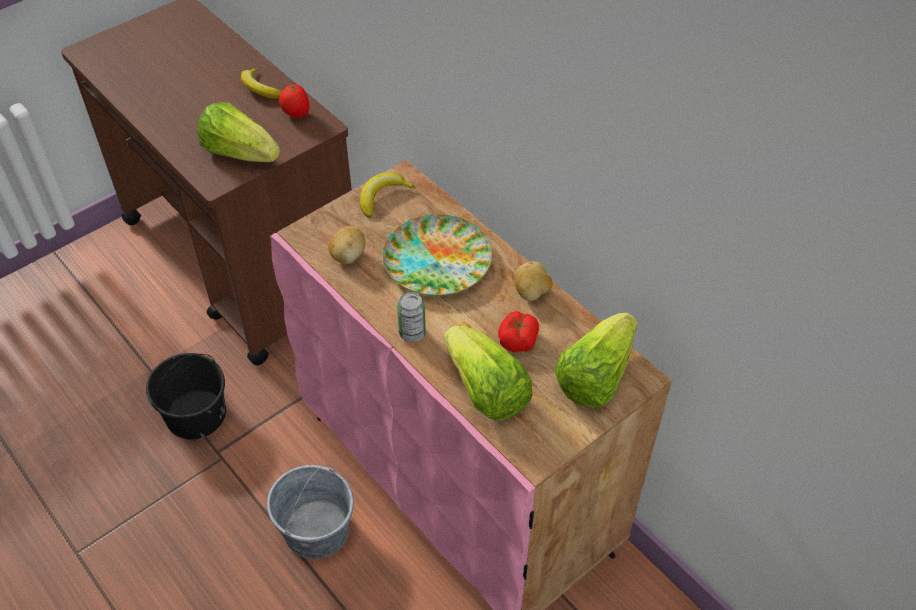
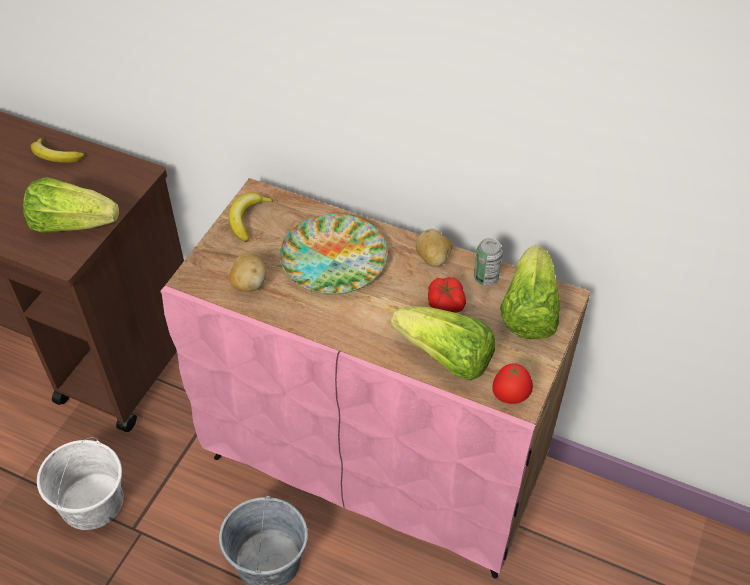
camera: 25 degrees left, 0 degrees up
(196, 414) = (92, 501): black bucket -> white bucket
(296, 114) = (107, 170): tomato -> tomato (510, 397)
(412, 333) = (350, 332): can -> can (486, 278)

